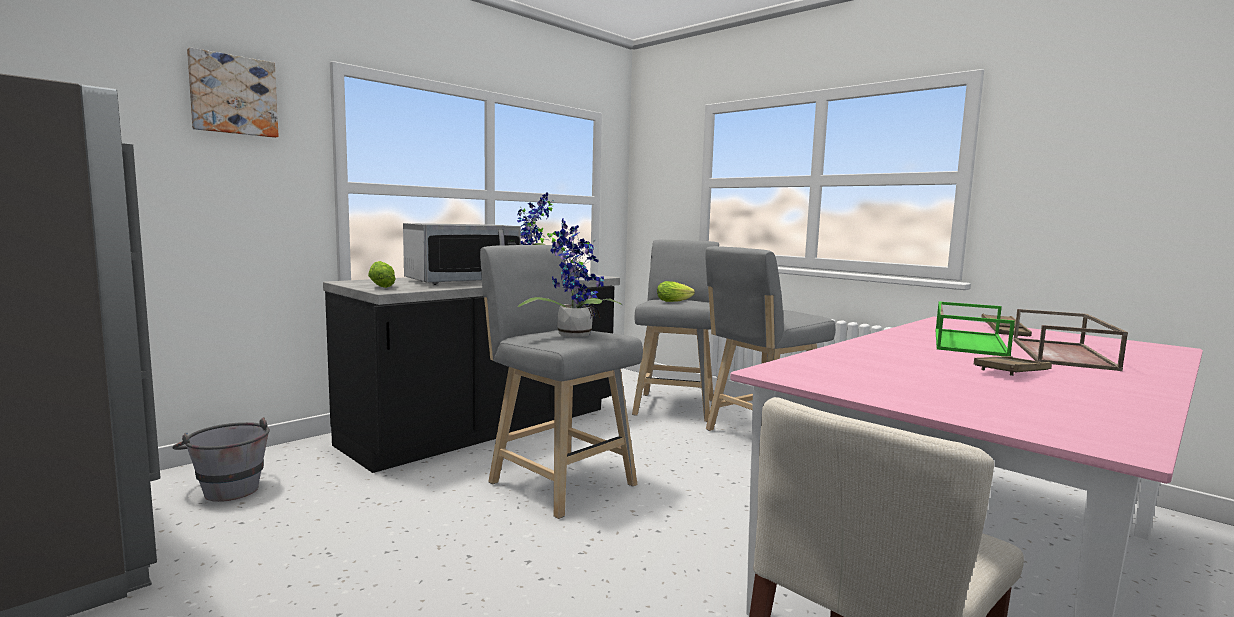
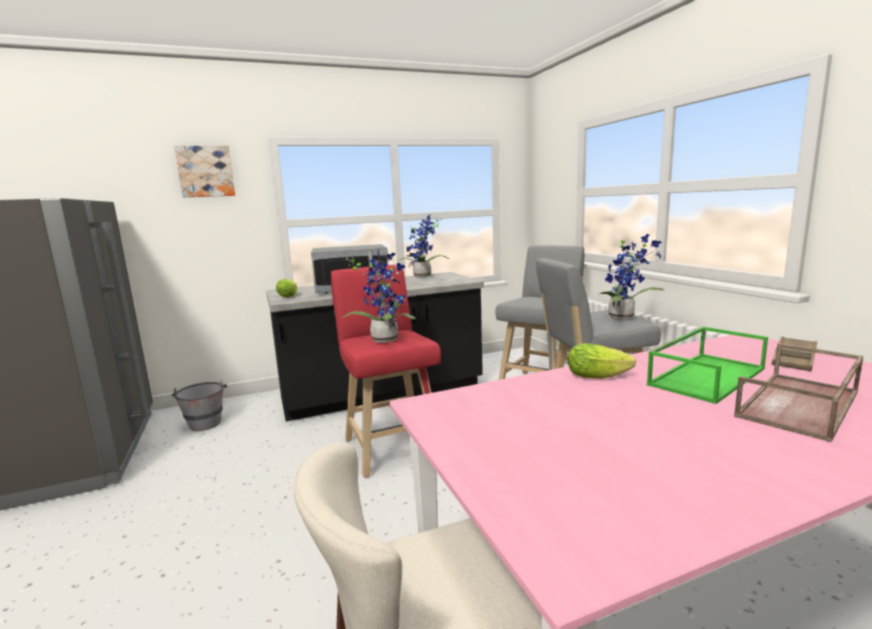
camera: 25 degrees right, 5 degrees up
(557, 481) = (391, 445): grey stool -> red stool
(676, 301) = (532, 301): lettuce -> lettuce (601, 376)
(796, 312) = (624, 317): none -> potted plant
(1012, 371) = (671, 428): brown tray -> none

